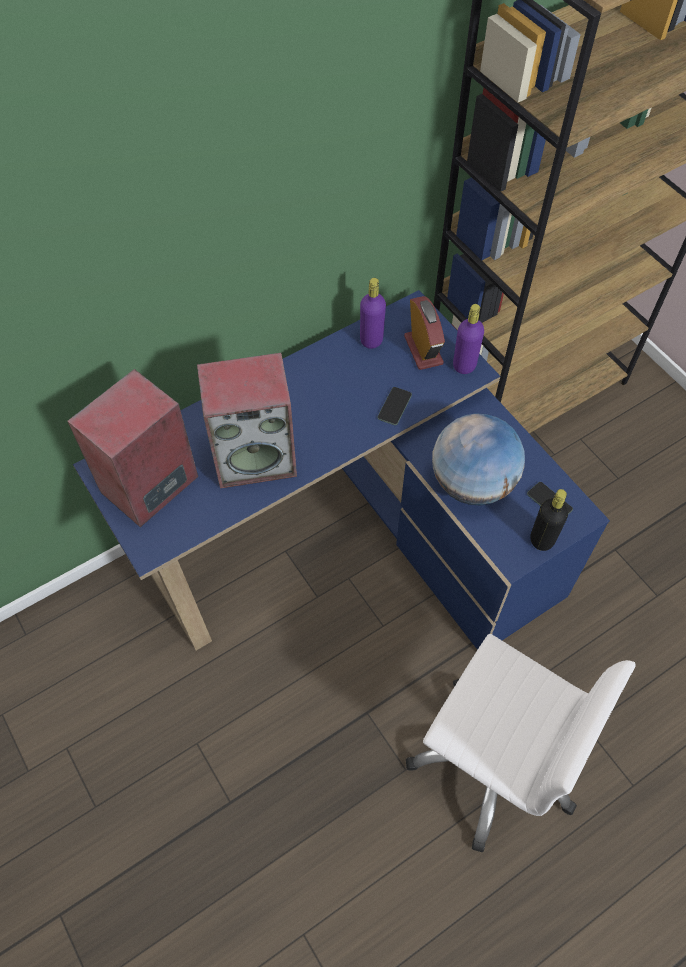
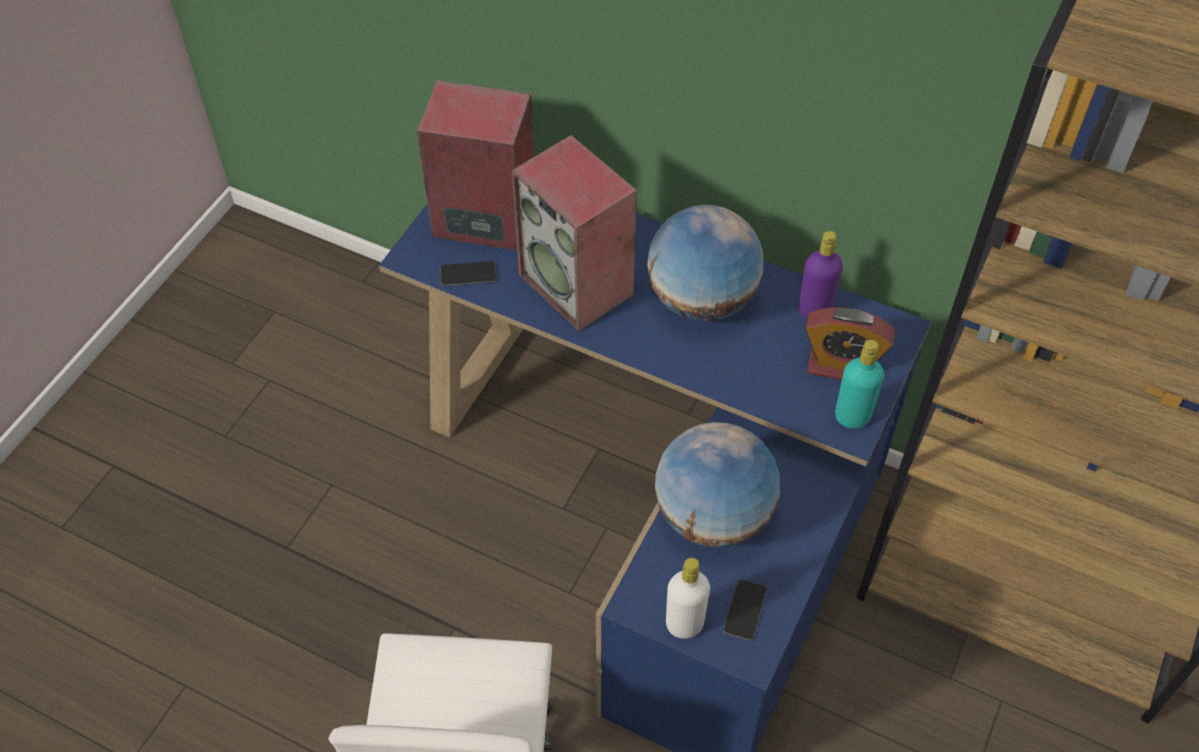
camera: 60 degrees right, 5 degrees down
(320, 394) = (701, 300): none -> globe
(394, 406) = (737, 375): phone -> phone (468, 274)
(423, 350) = (841, 366): alarm clock -> alarm clock turned 60 degrees clockwise
(464, 365) = (852, 416): purple bottle -> turquoise bottle
(542, 539) = (684, 624): black bottle -> white bottle

